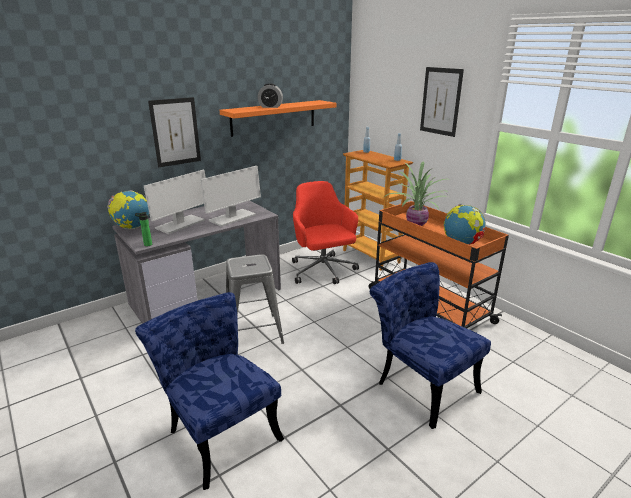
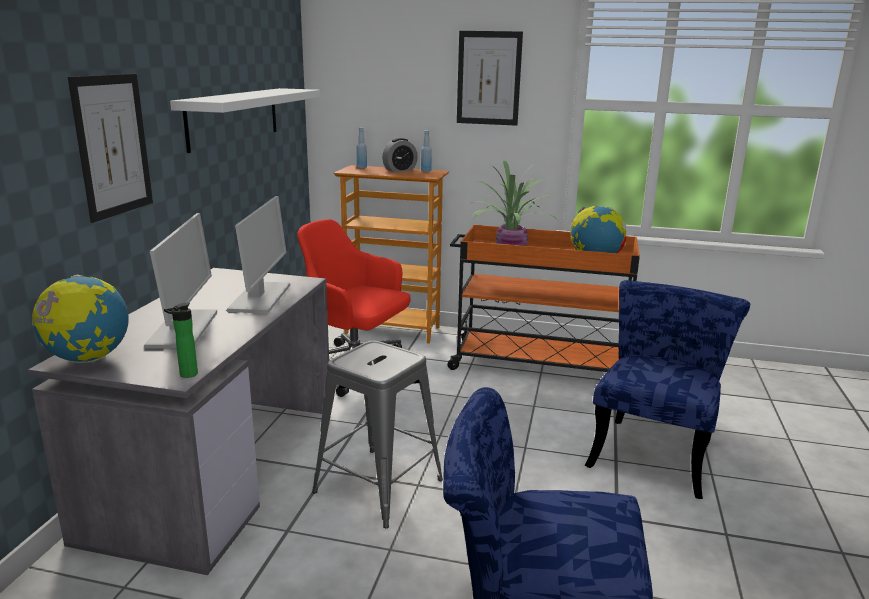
camera: 40 degrees left, 5 degrees down
(270, 107) = (246, 95): alarm clock -> alarm clock (399, 170)
(273, 117) = (234, 117): orange shelf -> white shelf
(420, 384) = (654, 450): blue chair -> blue chair turned 105 degrees clockwise

